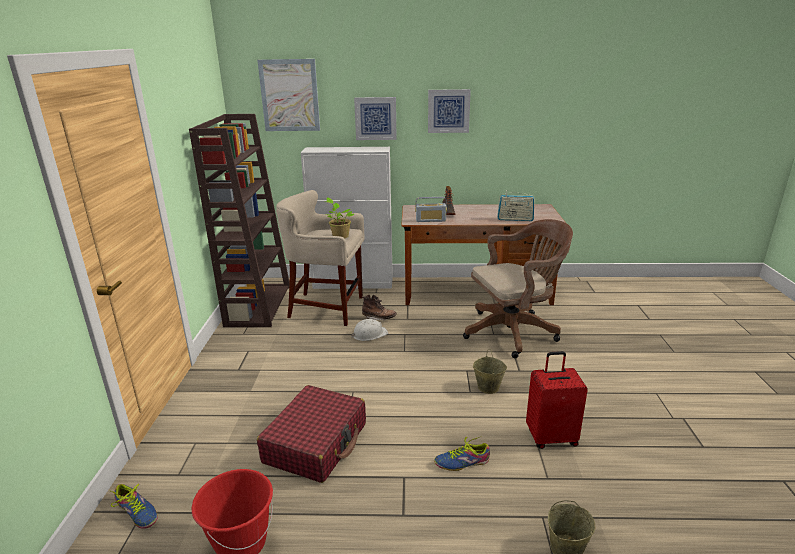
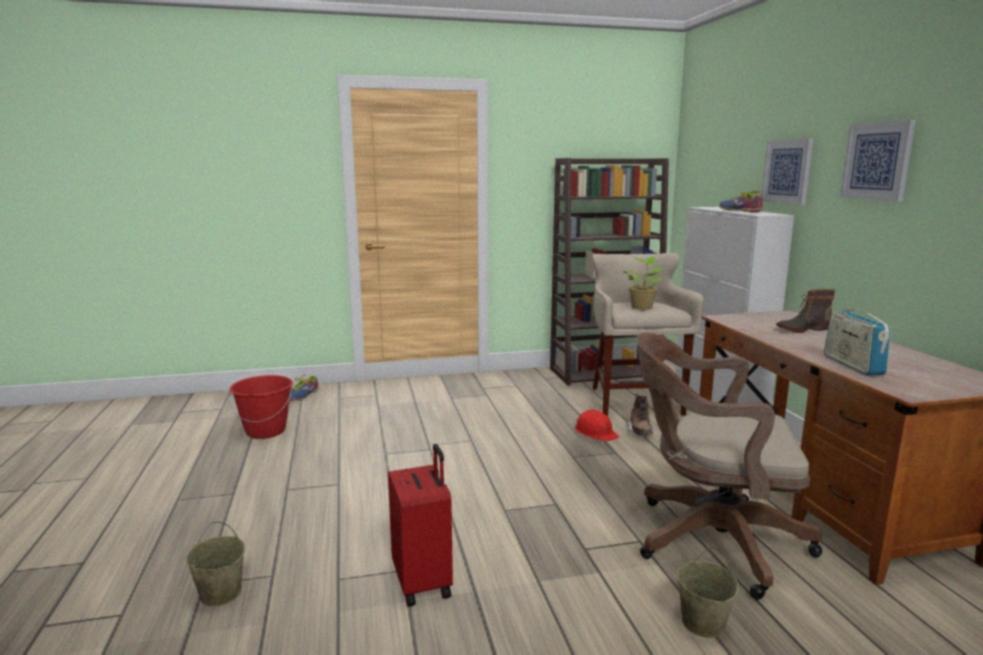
camera: 75 degrees right, 10 degrees down
(289, 95) = (718, 140): picture -> none
(316, 443) = (383, 437): red suitcase -> none
(369, 334) = (595, 432): white hard hat -> red hard hat
(430, 220) = (745, 324): radio -> none
(462, 462) = (363, 515): shoe -> shoe (739, 210)
(487, 387) = (523, 523): beige bucket -> beige bucket (702, 622)
(514, 331) = (709, 539): brown office chair -> brown office chair turned 135 degrees clockwise

